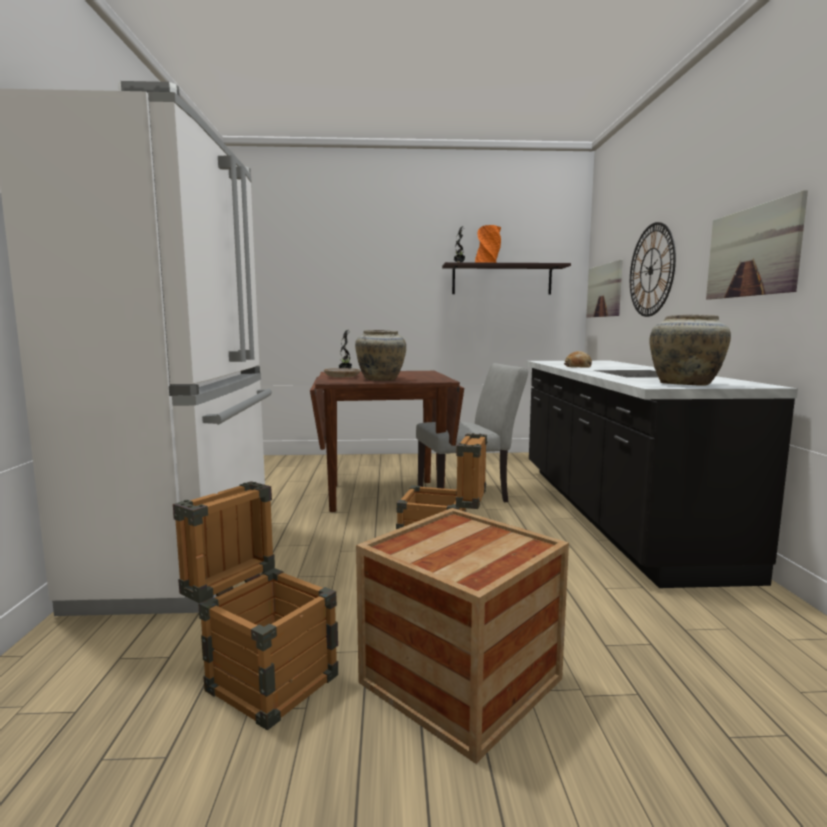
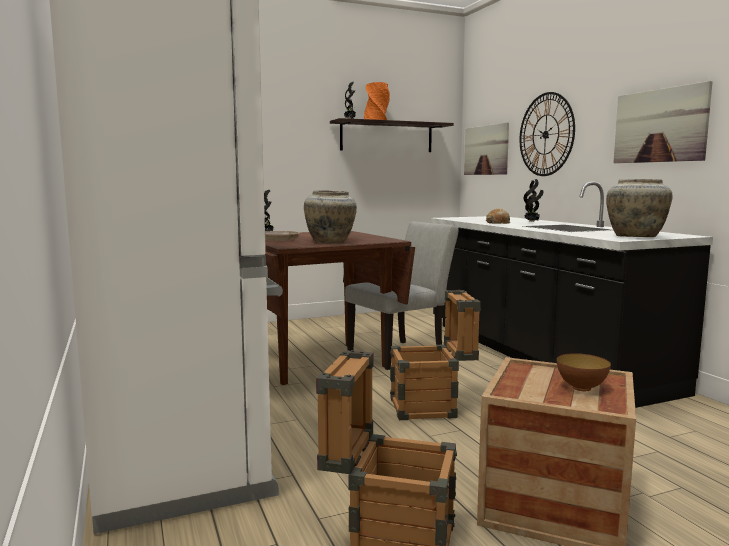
camera: 20 degrees left, 0 degrees up
(481, 552) = (581, 388): none -> bowl
(621, 367) = (532, 222): none -> potted plant

